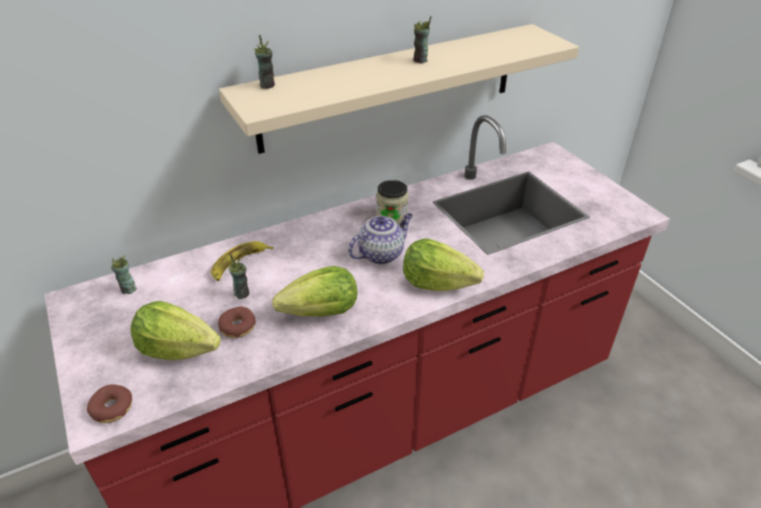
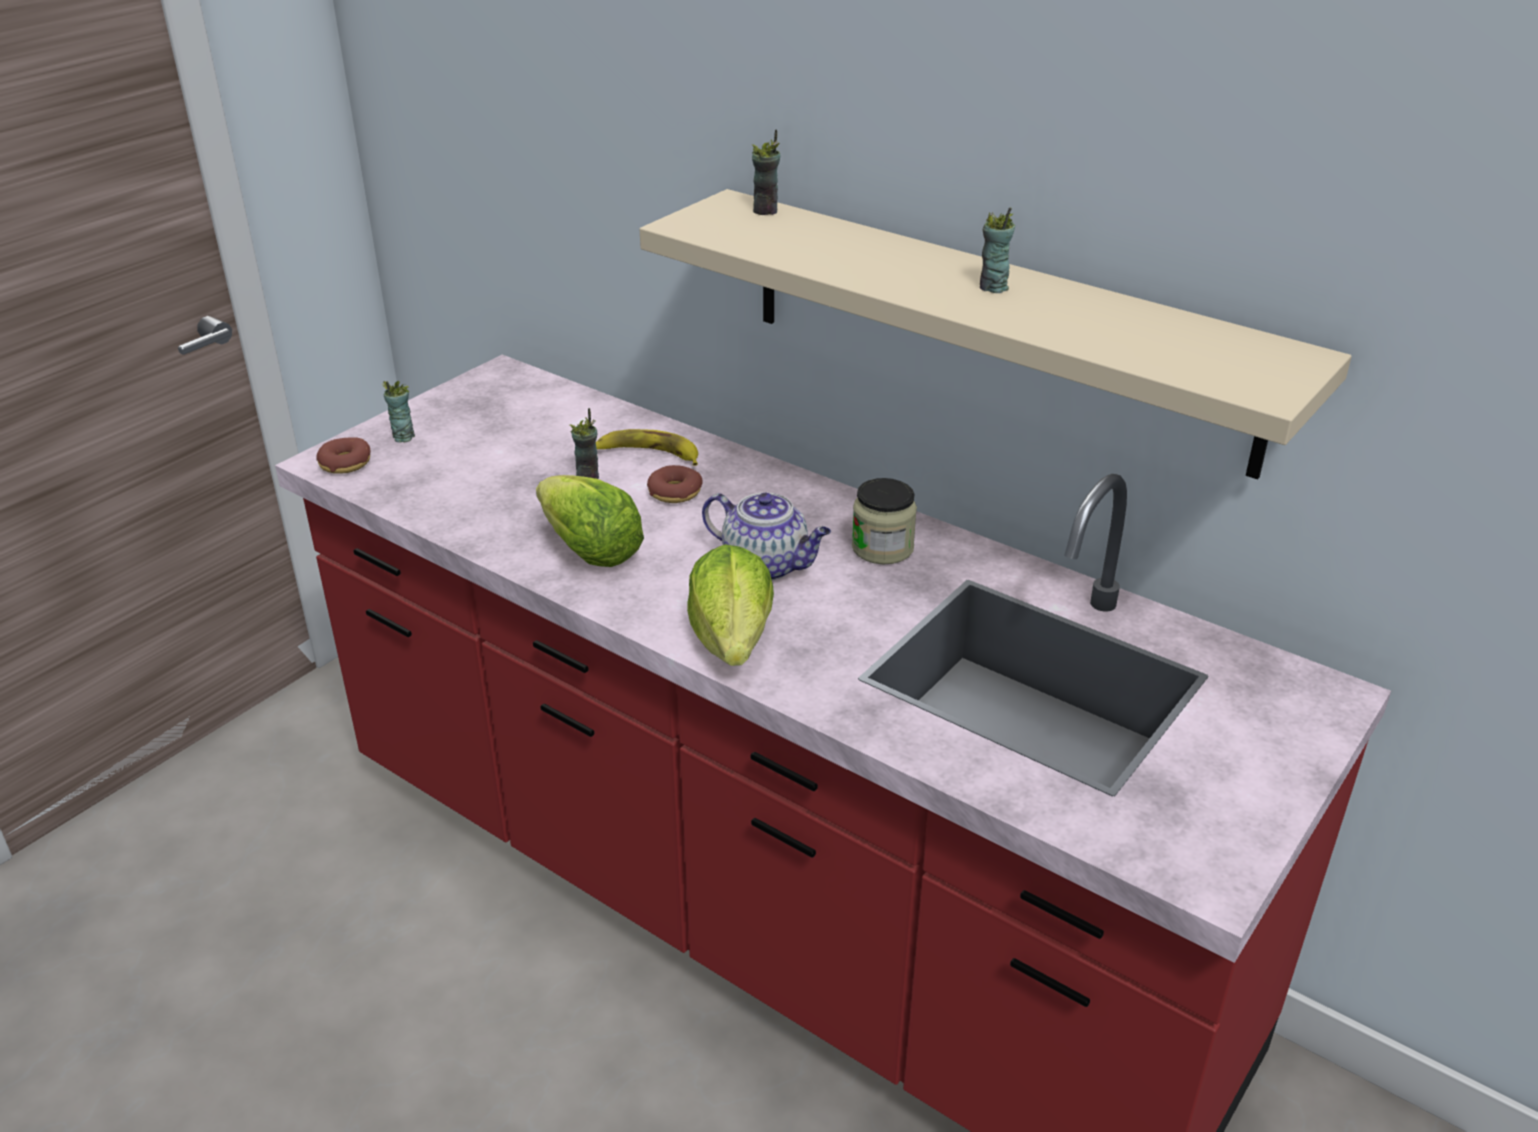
camera: 65 degrees right, 5 degrees down
(128, 289) = (542, 399): cup -> cup (403, 437)
(177, 349) = (457, 469): lettuce -> none
(238, 327) = (520, 496): donut -> donut (675, 493)

